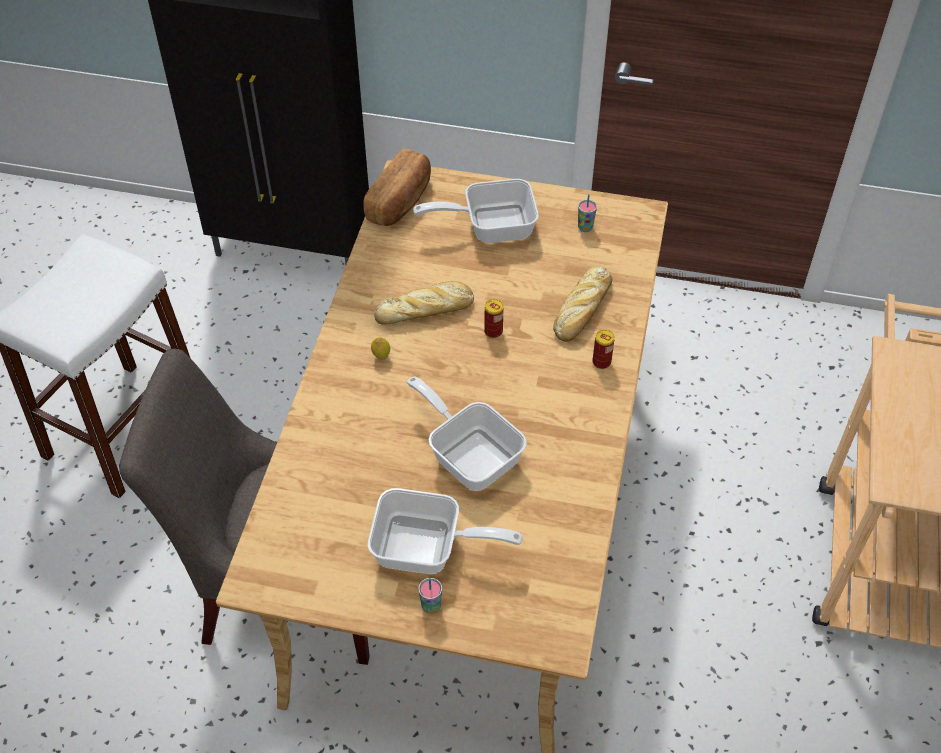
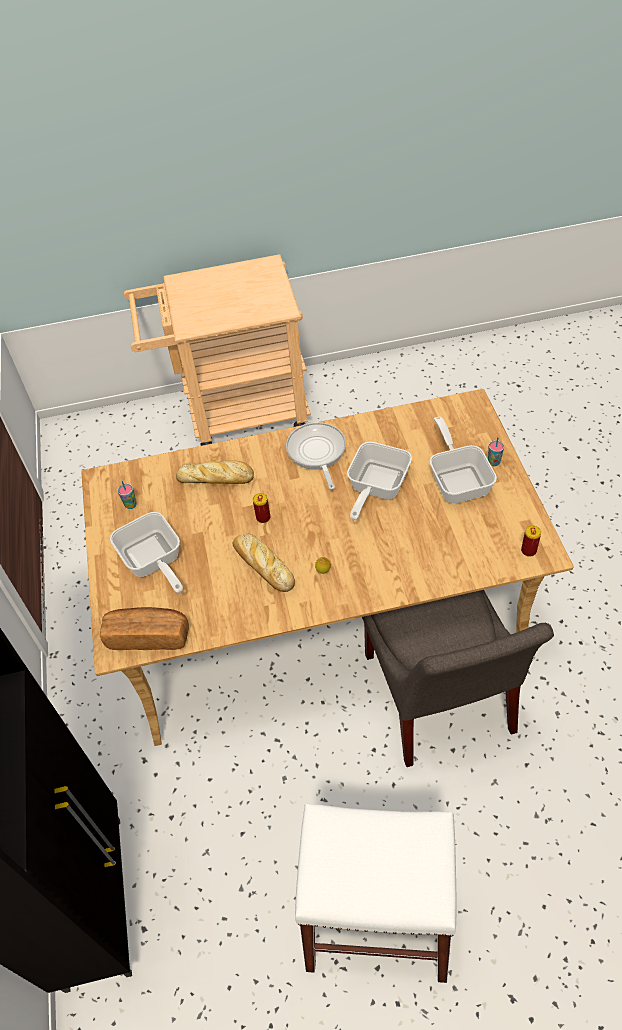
camera: 110 degrees left, 0 degrees up
(567, 418) = (317, 453): none -> frying pan
(601, 362) = (260, 452): can -> can (528, 550)

